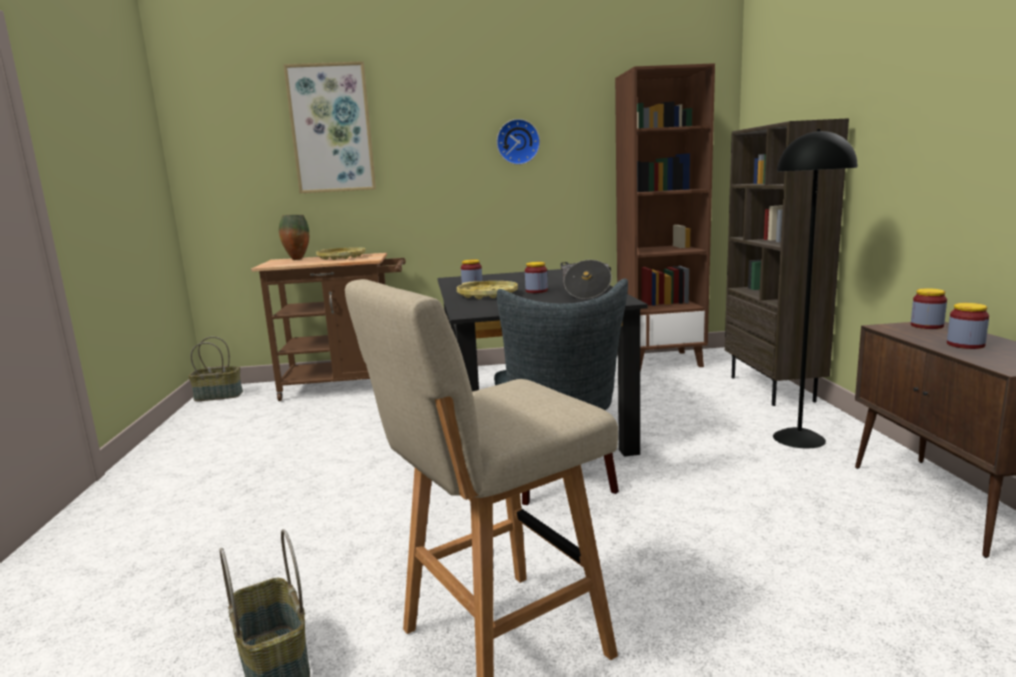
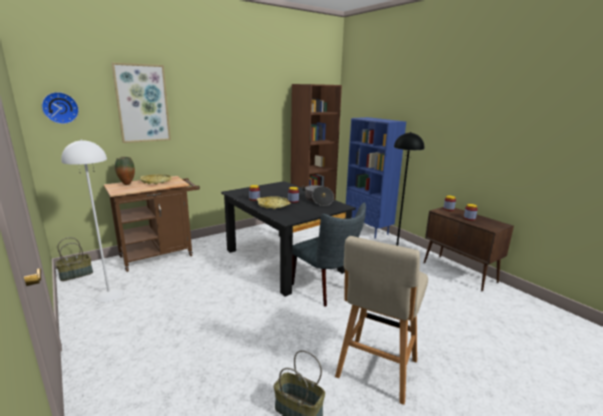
camera: 30 degrees left, 5 degrees up
(225, 426) = (109, 294): none -> white floor lamp
(517, 142) = (246, 114): wall clock -> wall clock (60, 108)
(773, 389) = (368, 230): brown bookcase -> blue bookcase

